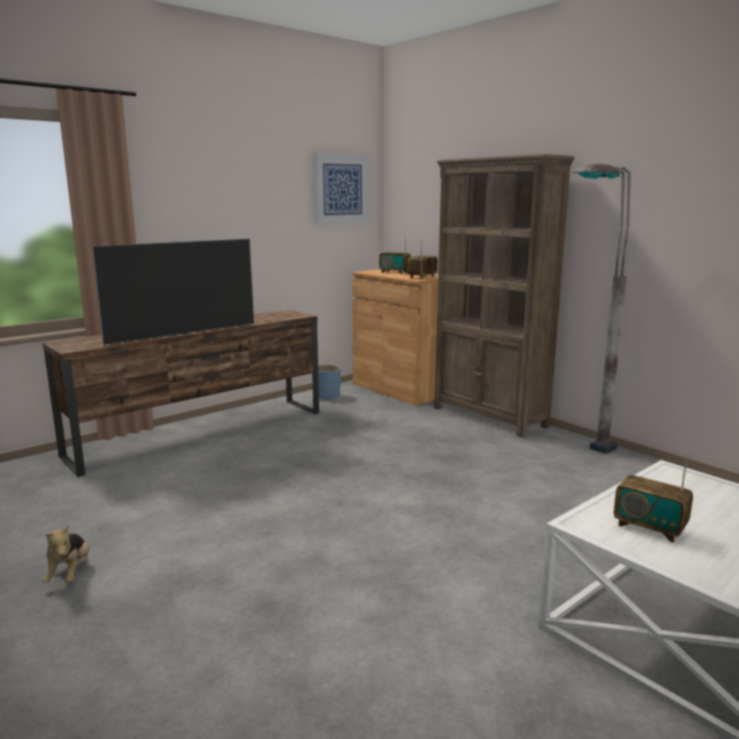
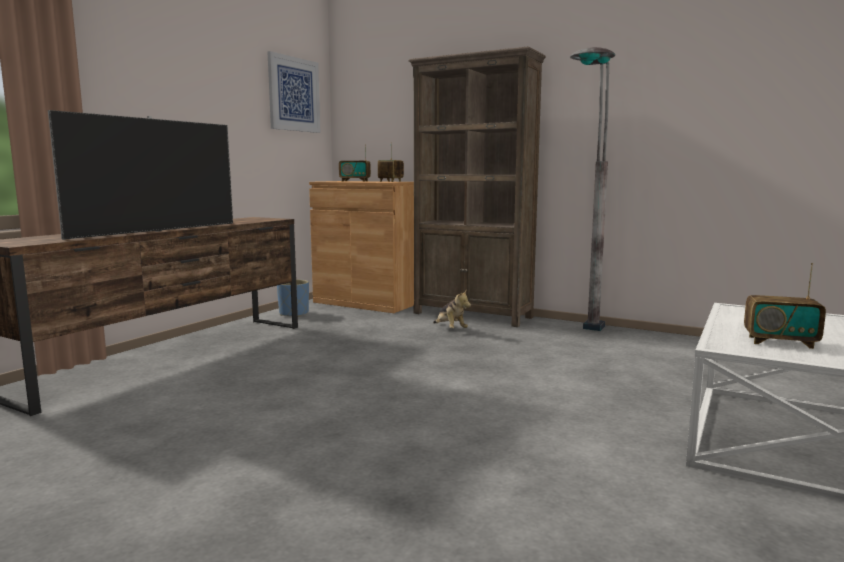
camera: 20 degrees left, 5 degrees down
(70, 573) = (100, 518): plush toy -> plush toy (450, 329)

